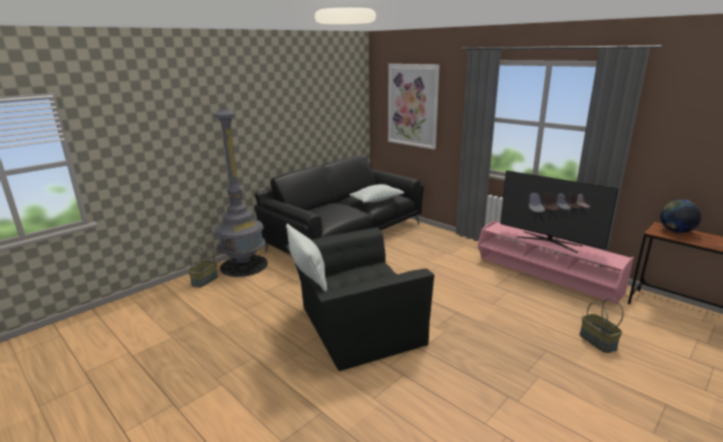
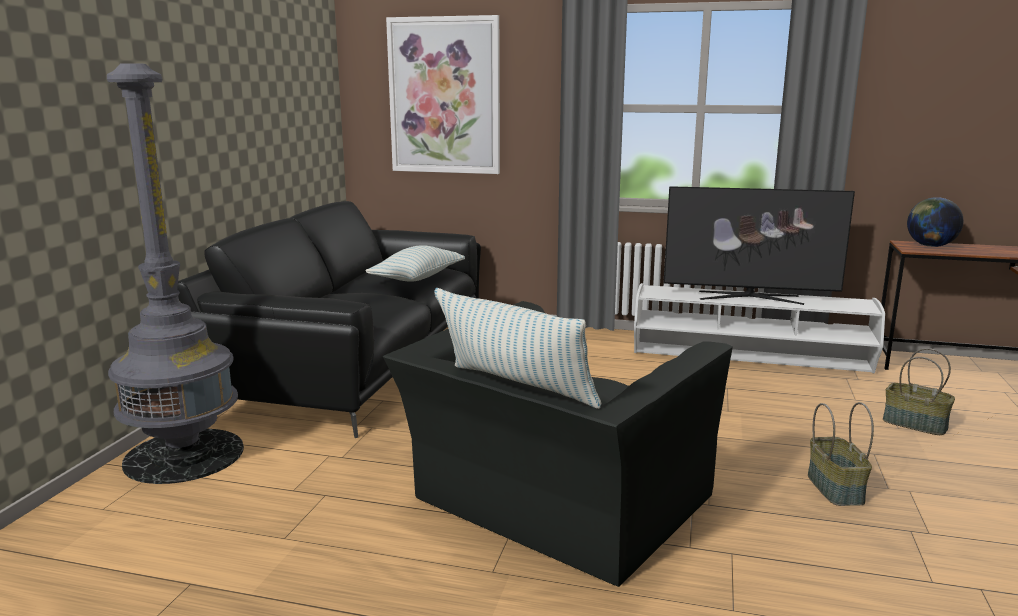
camera: 30 degrees left, 5 degrees down
(205, 281) = (109, 508): basket -> basket (836, 489)
(545, 276) = (750, 358): pink tv stand -> white tv stand

